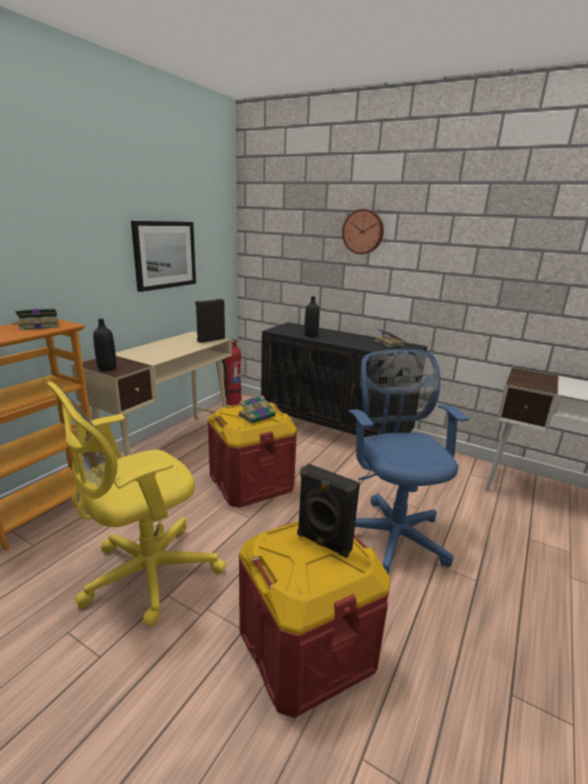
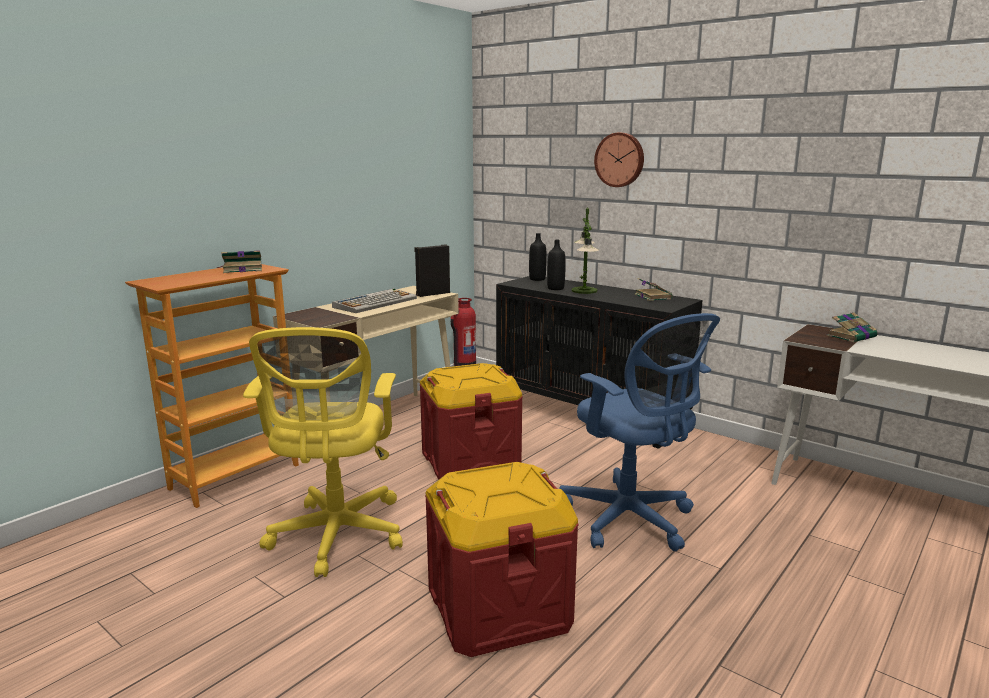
camera: 10 degrees right, 5 degrees down
(107, 368) = (310, 319): black bottle -> black bottle (537, 279)
(144, 575) = (336, 537): yellow office chair -> yellow office chair turned 60 degrees counterclockwise
(164, 349) = (375, 302): none -> keyboard
(165, 255) = (382, 194): picture -> none
(257, 416) = (476, 377): book -> book (852, 336)
(323, 543) = (511, 482): black speaker -> none
(334, 337) = (584, 290): none -> table lamp
(392, 534) = (630, 520): blue office chair -> blue office chair turned 150 degrees clockwise

